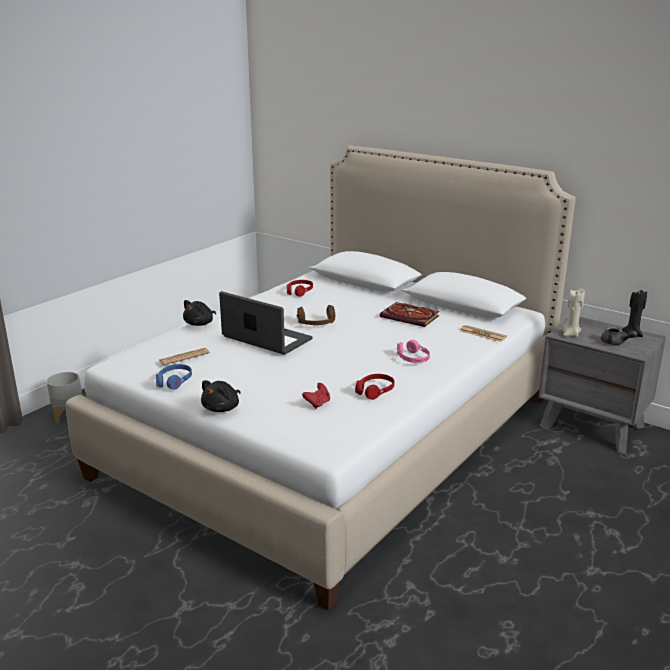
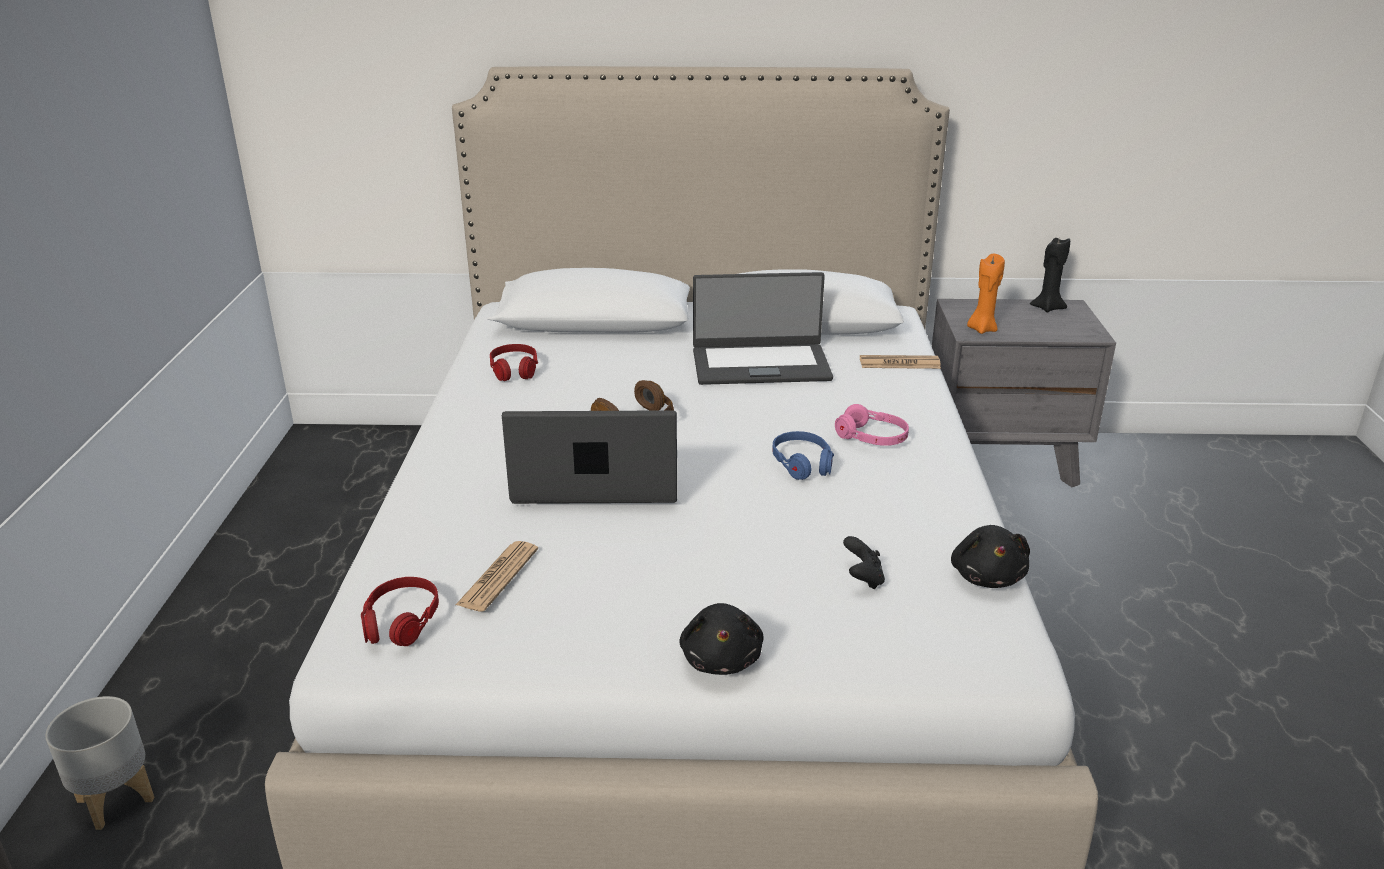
camera: 35 degrees left, 5 degrees up
(174, 381) = (550, 640): blue headphones -> blue headphones (802, 464)
(200, 323) = (416, 492): black plush toy -> black plush toy (987, 576)
(317, 404) = (863, 579): red game controller -> black game controller
(375, 391) = (909, 518): red headphones -> red headphones (401, 622)
(411, 317) = (760, 364): book -> laptop
(570, 334) = (982, 329): beige candle -> orange candle
(615, 343) = (1049, 326): grey teapot -> none

